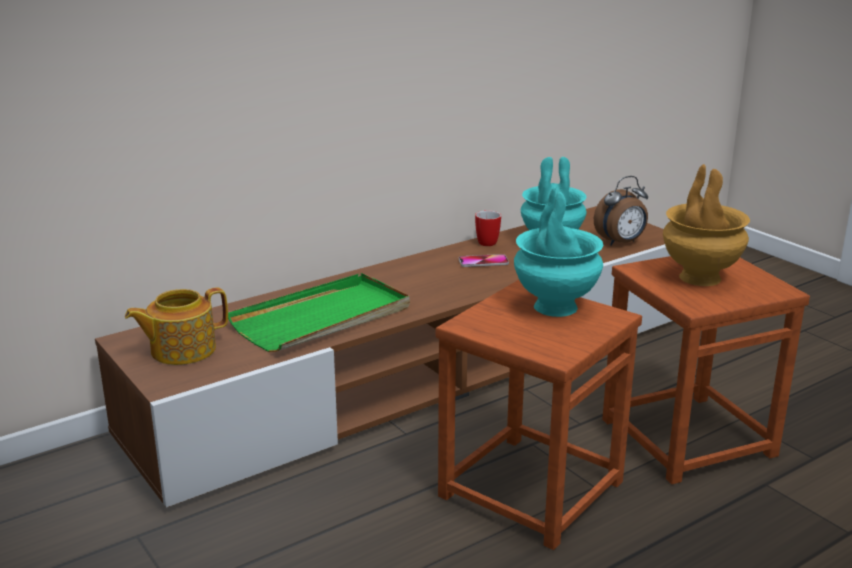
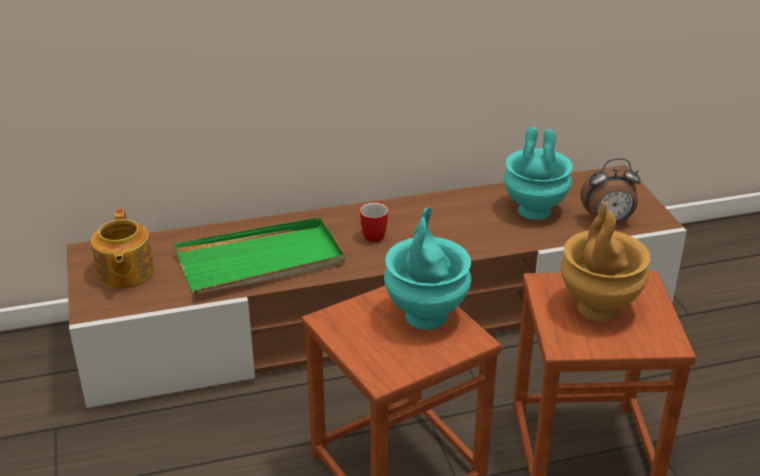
camera: 20 degrees right, 10 degrees up
(181, 350) = (125, 273): teapot -> teapot turned 90 degrees counterclockwise
(483, 262) = (451, 221): phone -> none
(486, 241) = (473, 194): mug -> mug (375, 234)

